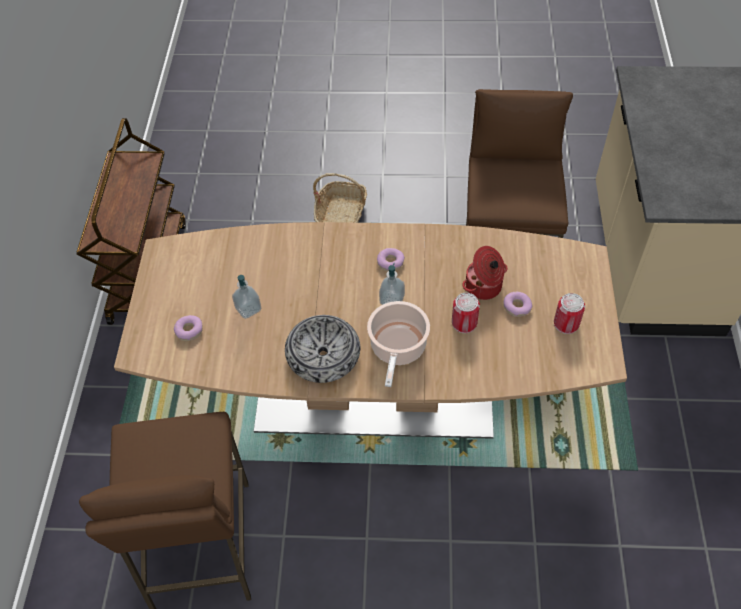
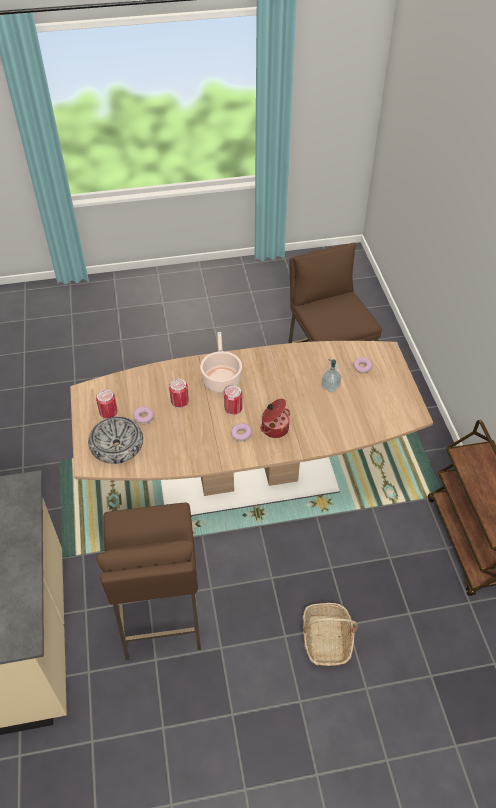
camera: 165 degrees right, 5 degrees down
(323, 354) = (269, 368): bowl -> bowl (117, 445)
(392, 300) = (233, 408): soap dispenser -> can
(484, 287) = (168, 428): cooking pot -> cooking pot (274, 427)

